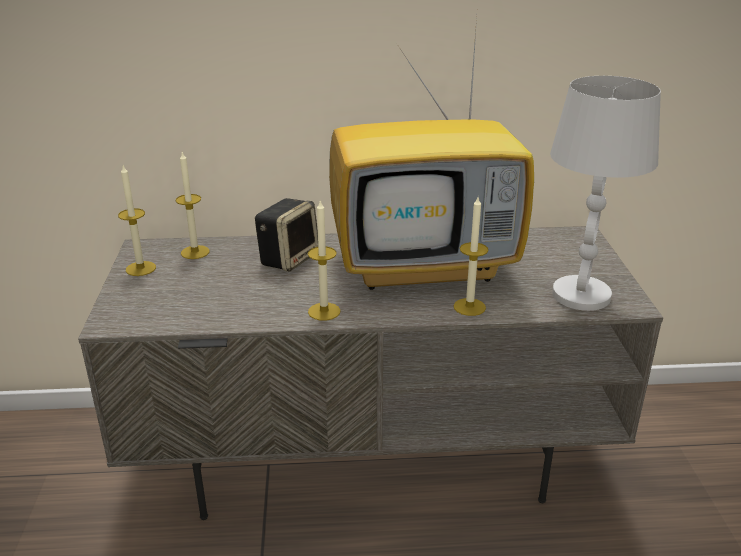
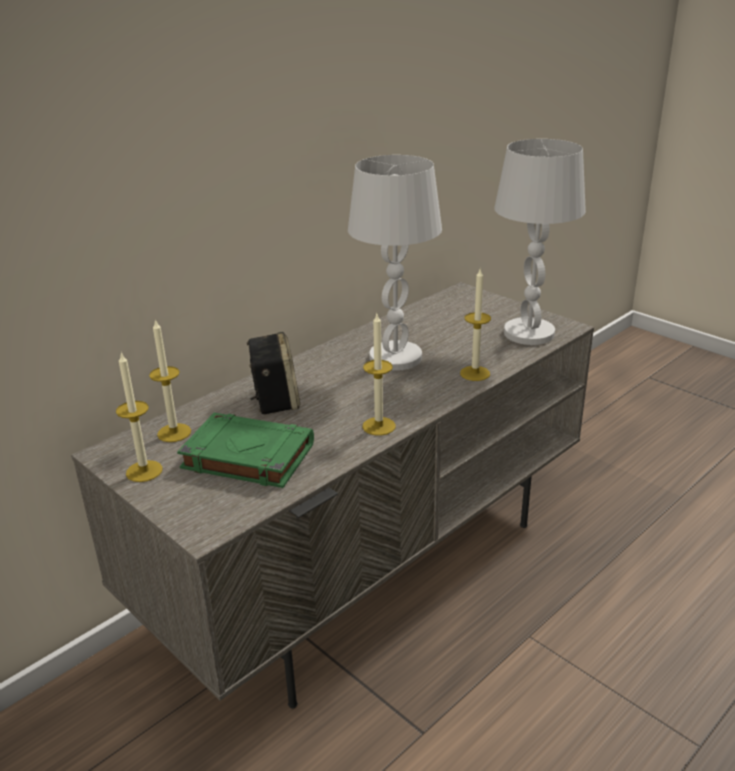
camera: 40 degrees left, 0 degrees up
(207, 289) = (246, 456): none -> green book
(426, 266) = (395, 357): television -> white table lamp

